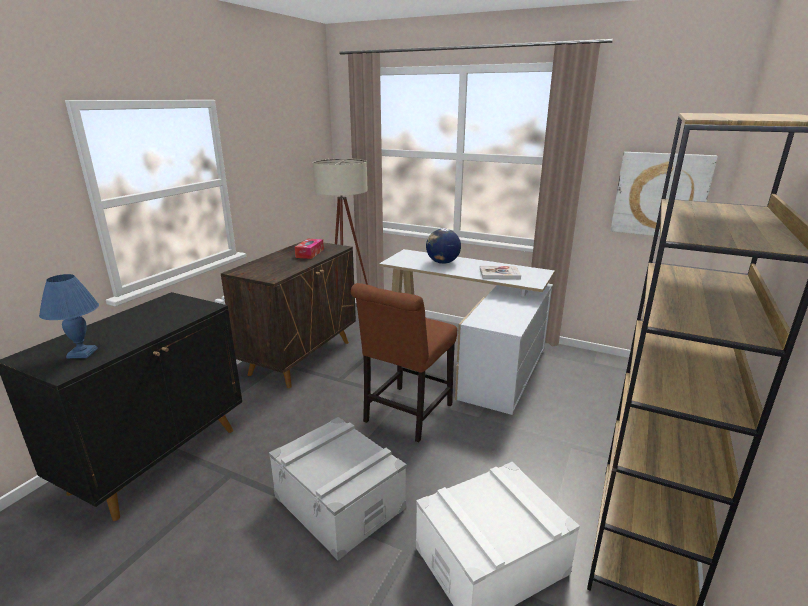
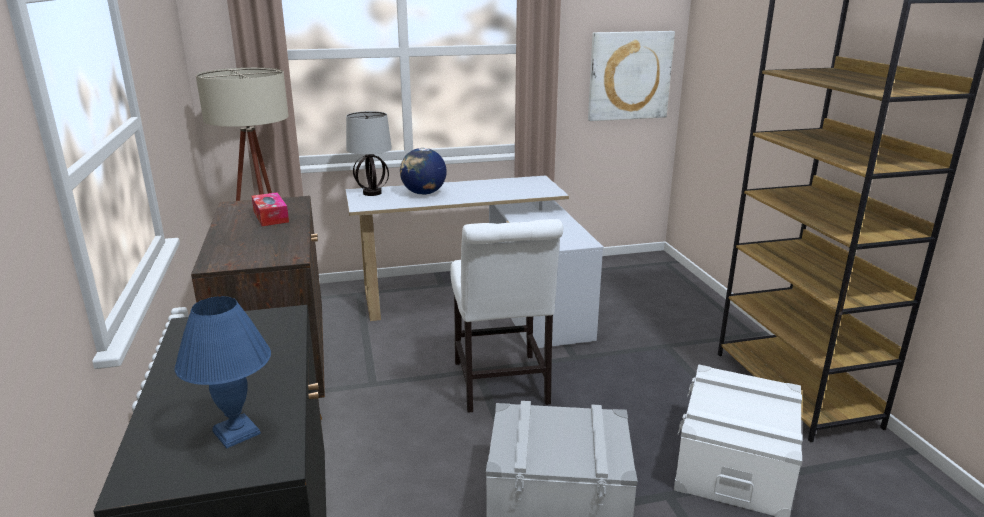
camera: 40 degrees left, 0 degrees up
(405, 415) = (501, 386): brown chair -> white chair
(412, 255) = (371, 193): none -> table lamp
(499, 274) = (504, 191): book -> none

